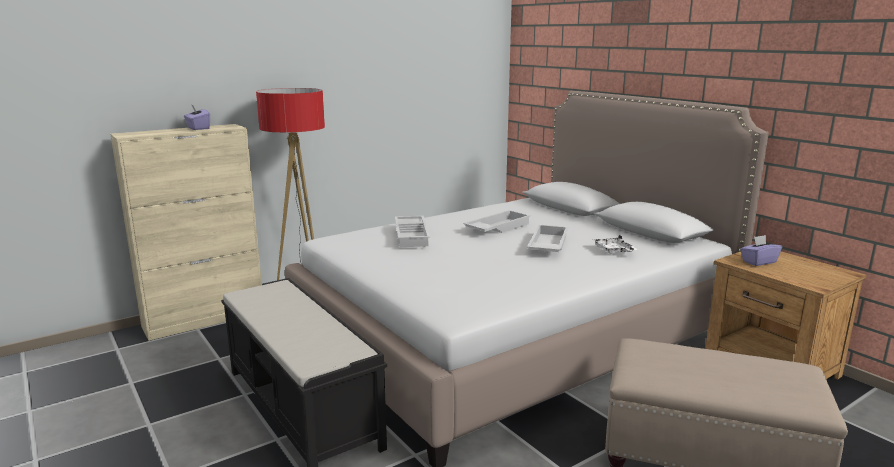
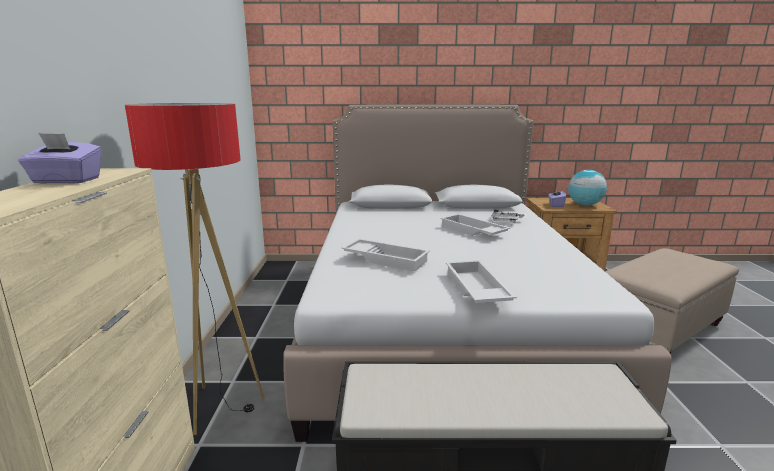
camera: 55 degrees left, 0 degrees up
(497, 228) = (407, 231): white tray -> white tray (475, 289)
(804, 275) = (585, 205): none -> globe

